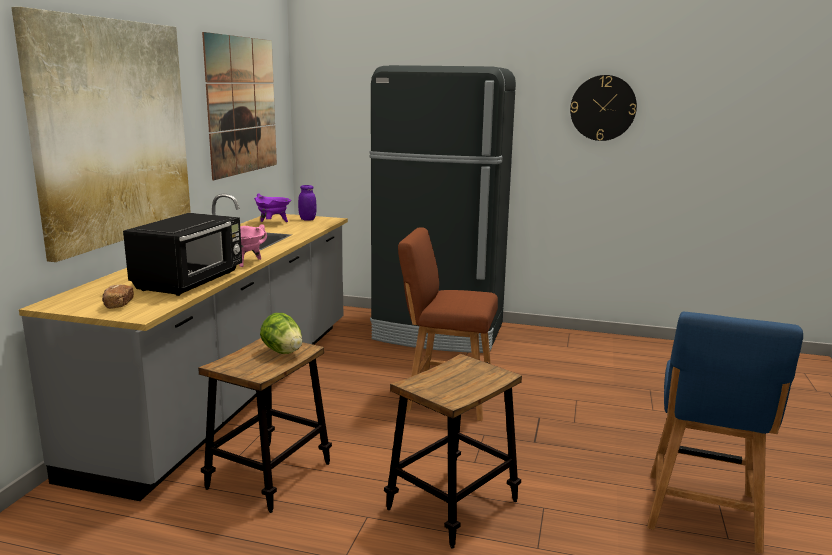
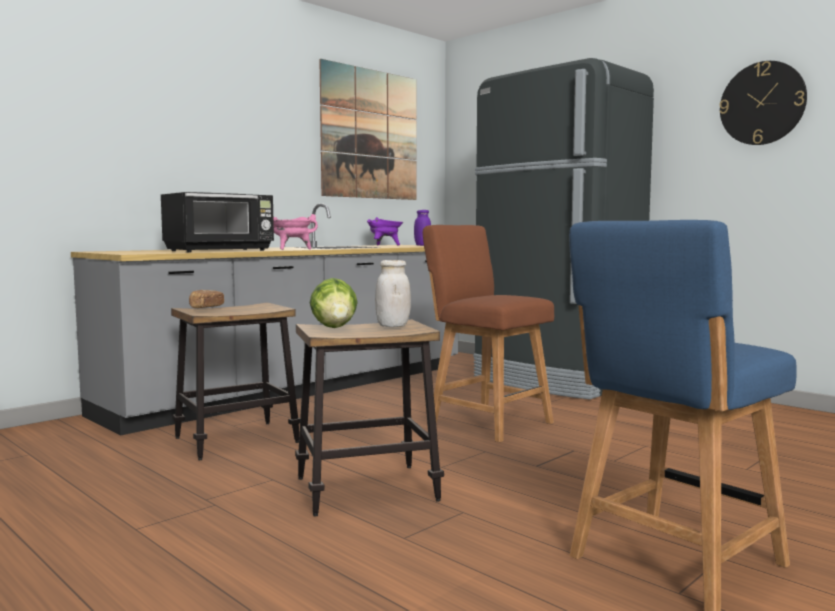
camera: 30 degrees right, 10 degrees down
(113, 132) = (199, 128): picture -> none
(118, 305) = (134, 252): bread -> bread (206, 308)
(282, 351) = (255, 308): lettuce -> lettuce (334, 327)
(471, 371) = (393, 326): none -> white jar

